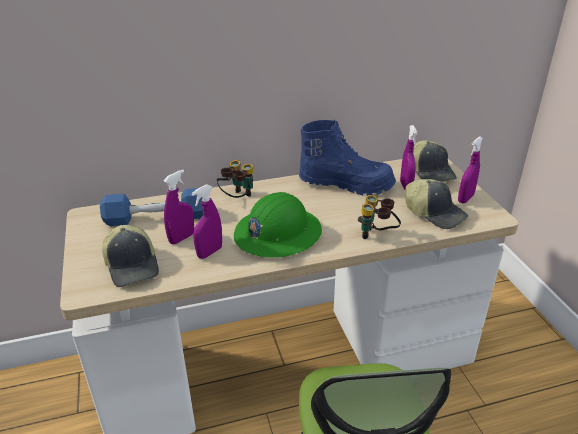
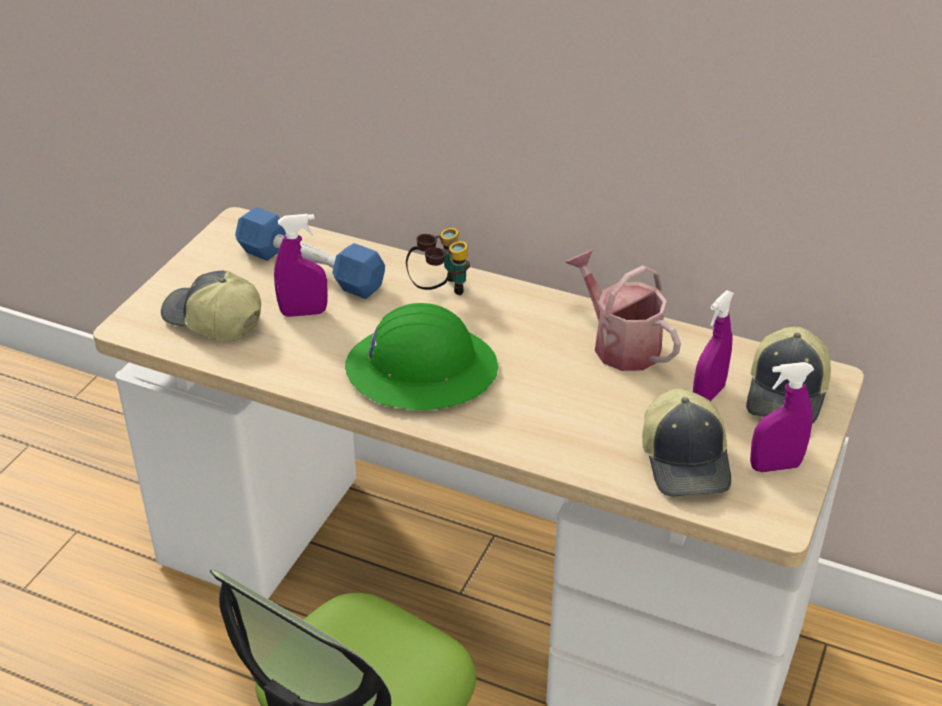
camera: 40 degrees right, 5 degrees up
(133, 266) = (212, 320): cap -> cap turned 105 degrees clockwise
(209, 252) = (311, 350): purple spray bottle -> none
(346, 184) = (620, 344): blue boot -> watering can
(377, 236) = (548, 446): binoculars -> none

